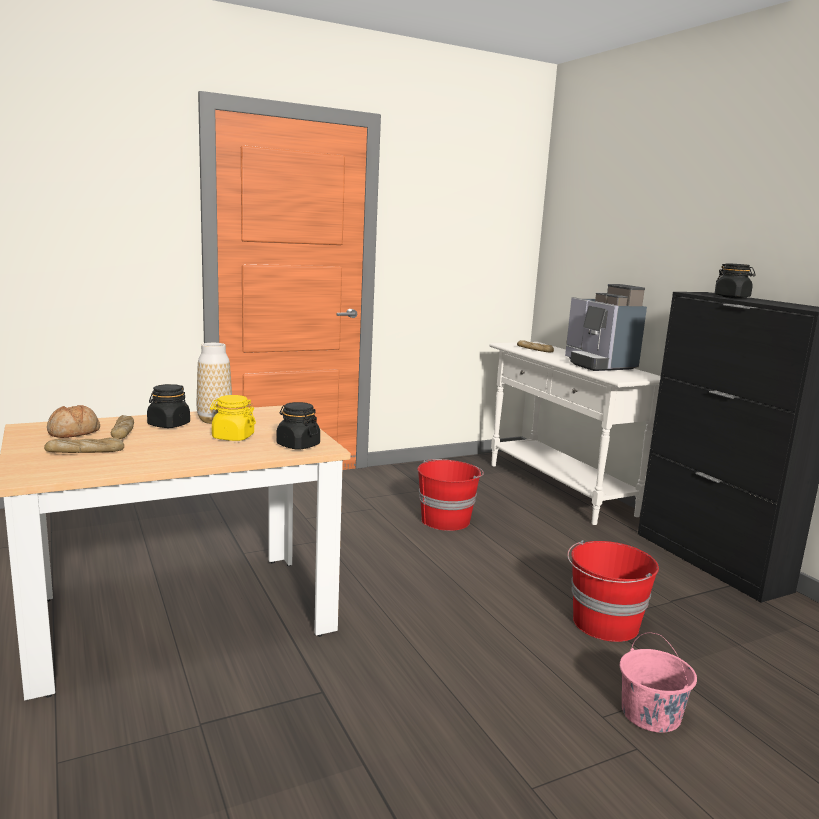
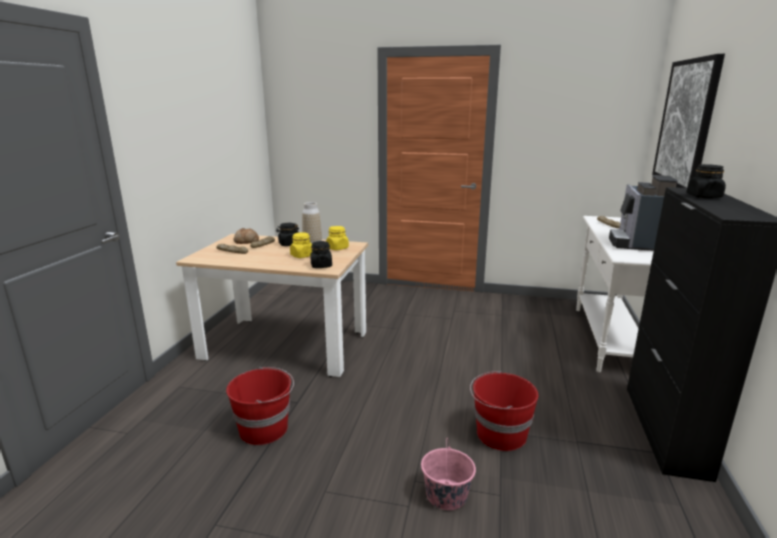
camera: 40 degrees right, 5 degrees up
(265, 418) = (337, 248): none -> yellow jar
(446, 520) = (487, 337): red bucket -> red bucket (264, 428)
(623, 226) = (686, 123): none -> picture

